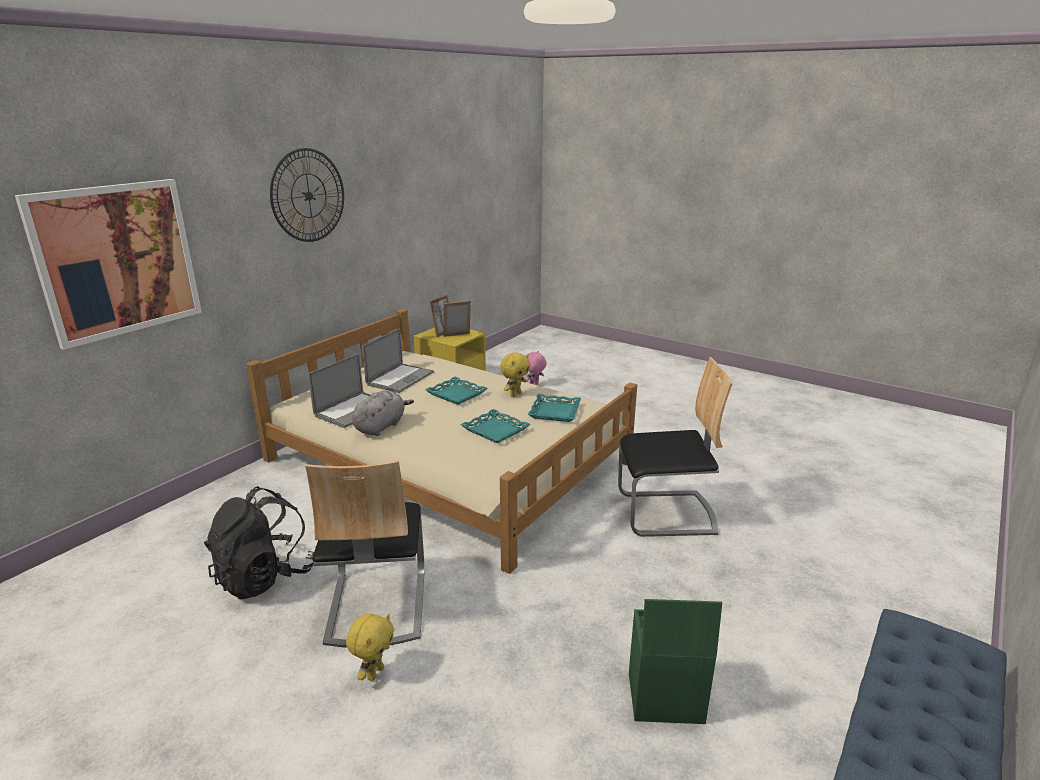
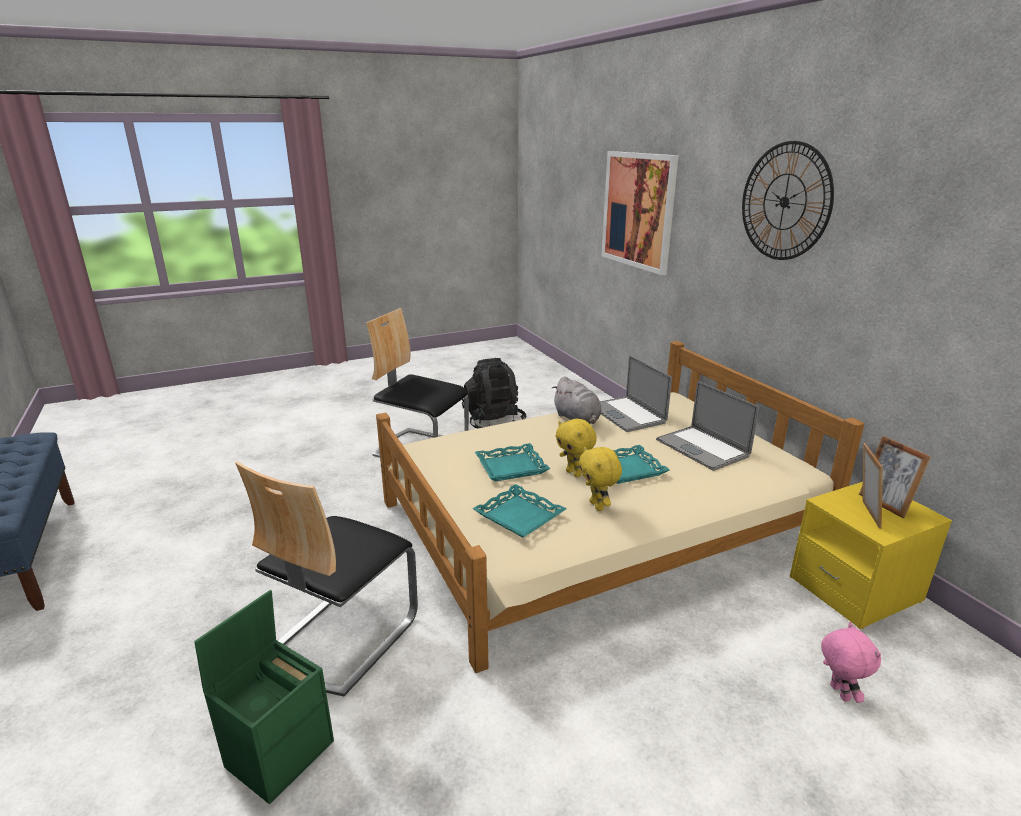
camera: 120 degrees right, 0 degrees up
(374, 672) = (367, 439): yellow plush toy -> yellow plush toy (574, 473)
(664, 698) = (202, 518): green storage box -> green storage box (280, 751)

